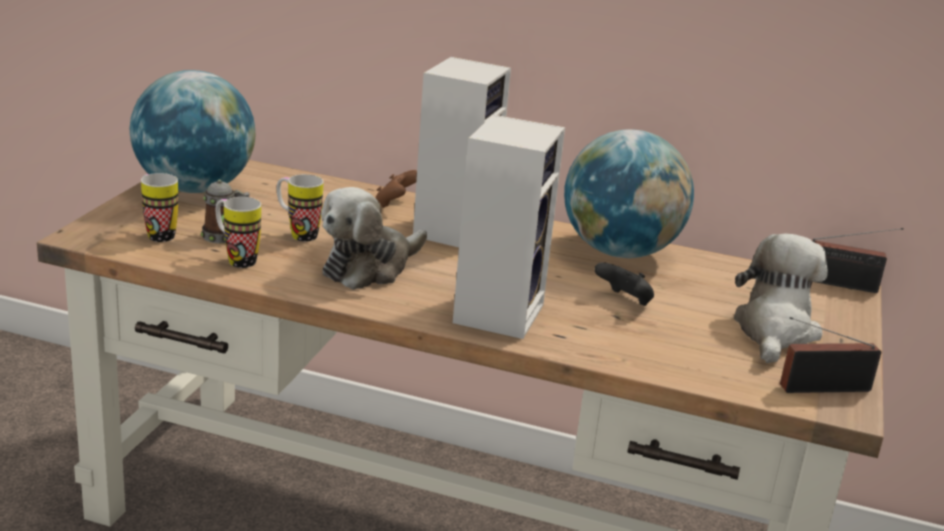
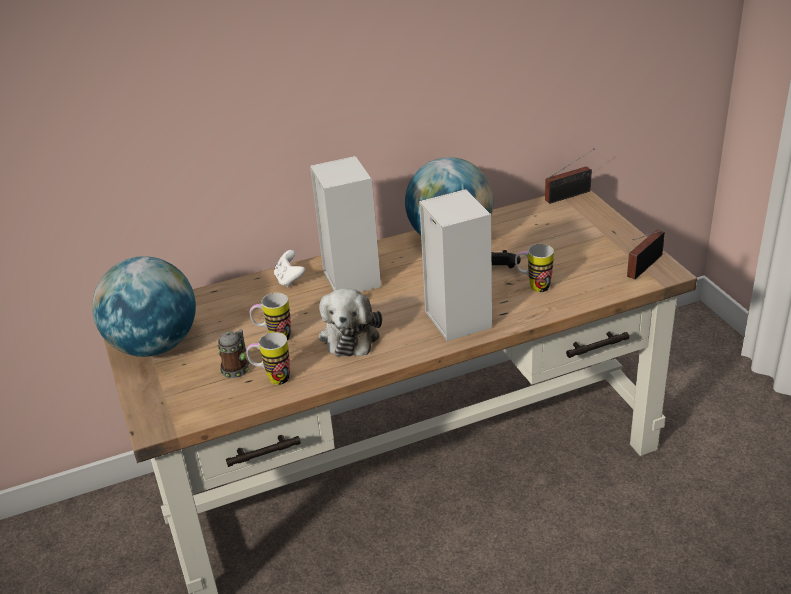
camera: 35 degrees left, 10 degrees up
(157, 233) = (195, 393): mug -> mug (533, 287)
(395, 204) = (289, 280): brown game controller -> white game controller
(774, 331) = (583, 245): plush toy -> none

